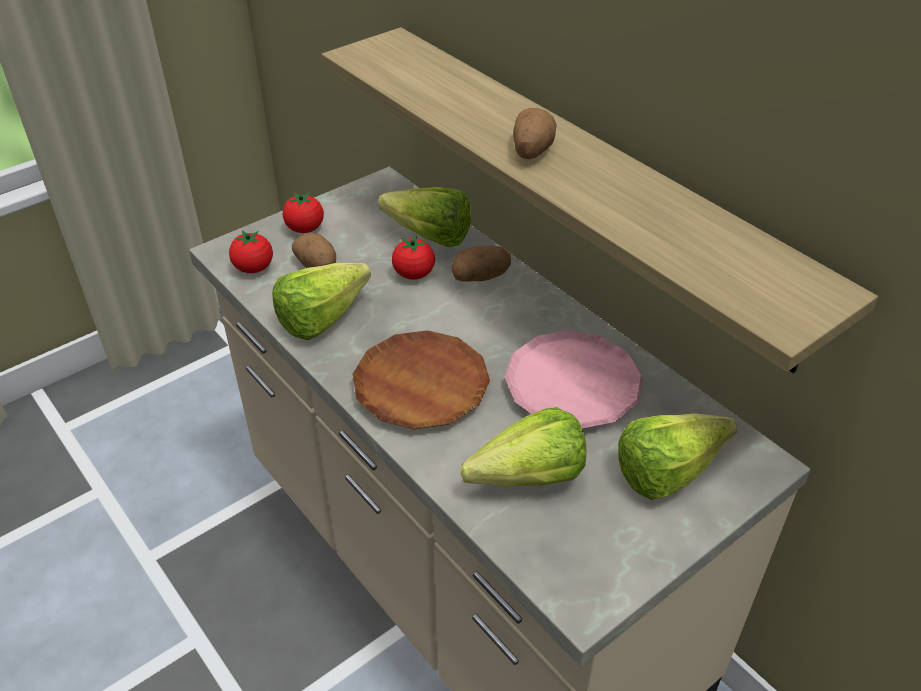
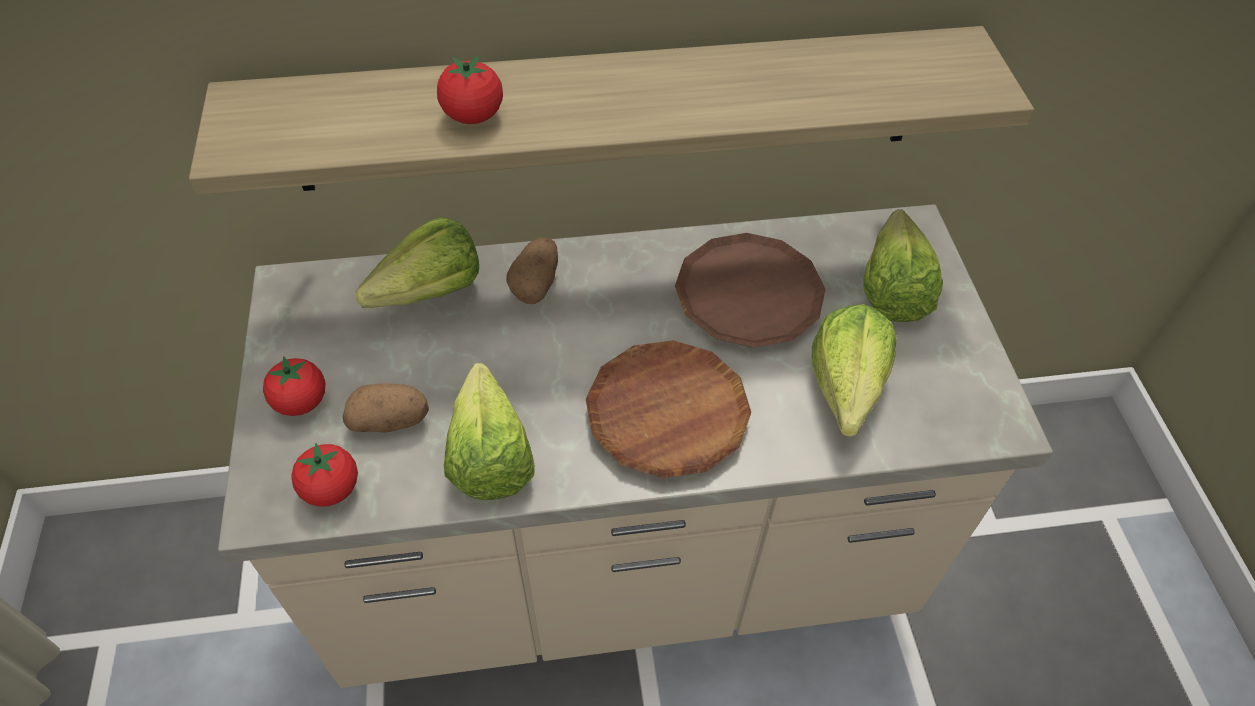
camera: 60 degrees left, 10 degrees up
(414, 274) = (483, 337): tomato -> tomato (473, 116)
(531, 151) = (605, 106): potato -> none
(572, 386) = (748, 296): pink plate -> brown plate

